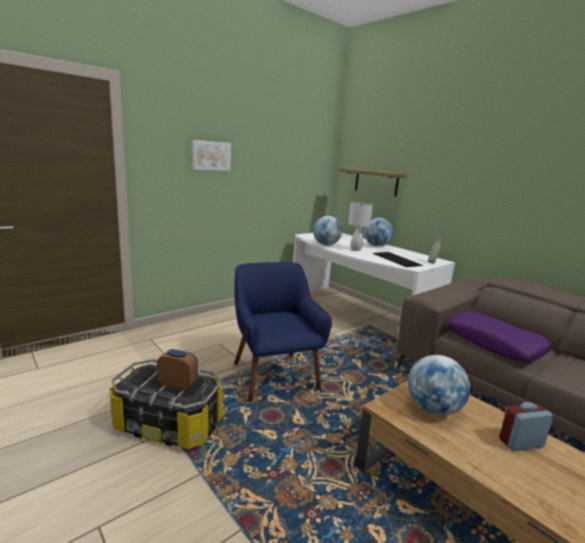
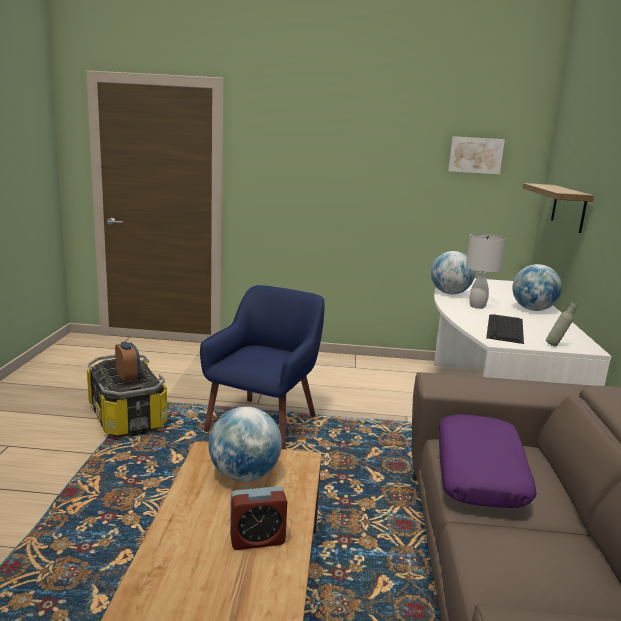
camera: 45 degrees right, 0 degrees up
(210, 155) = (321, 162): picture -> picture (475, 155)
(521, 443) = (257, 540): alarm clock -> alarm clock turned 135 degrees clockwise

